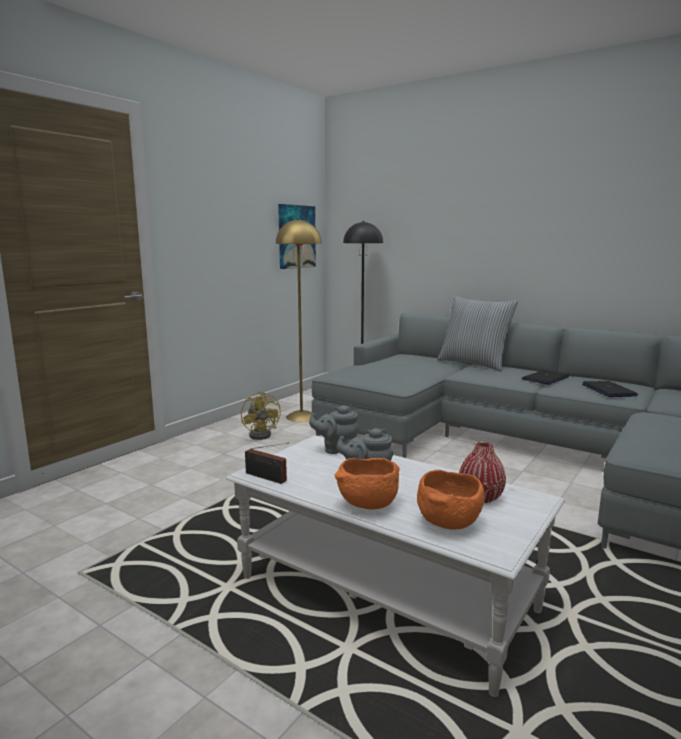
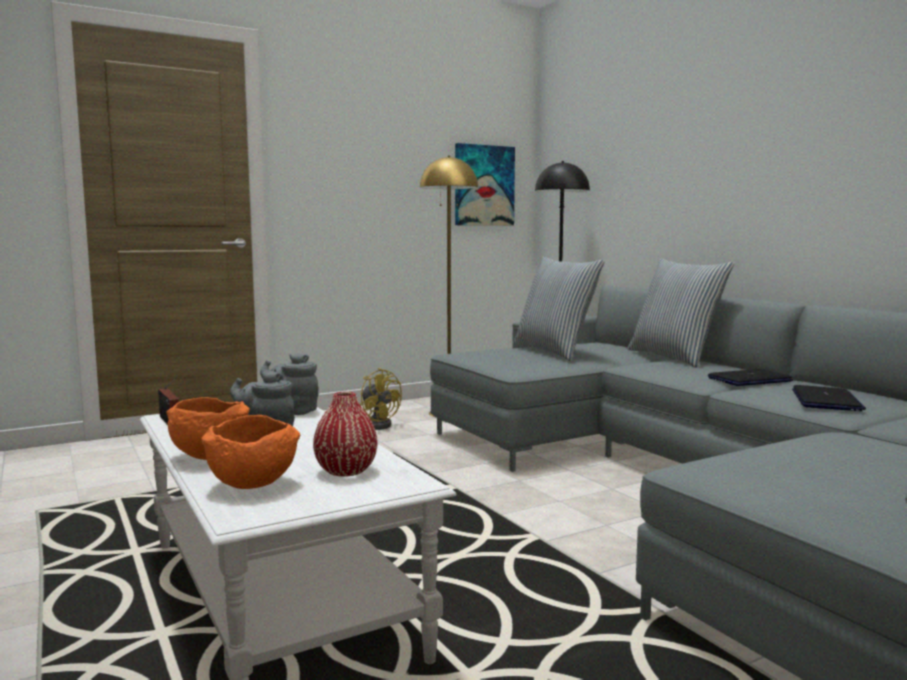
camera: 25 degrees right, 5 degrees down
(263, 434) = (378, 424): yellow fan -> yellow fan turned 45 degrees counterclockwise
(396, 366) = (554, 352): none -> pillow

